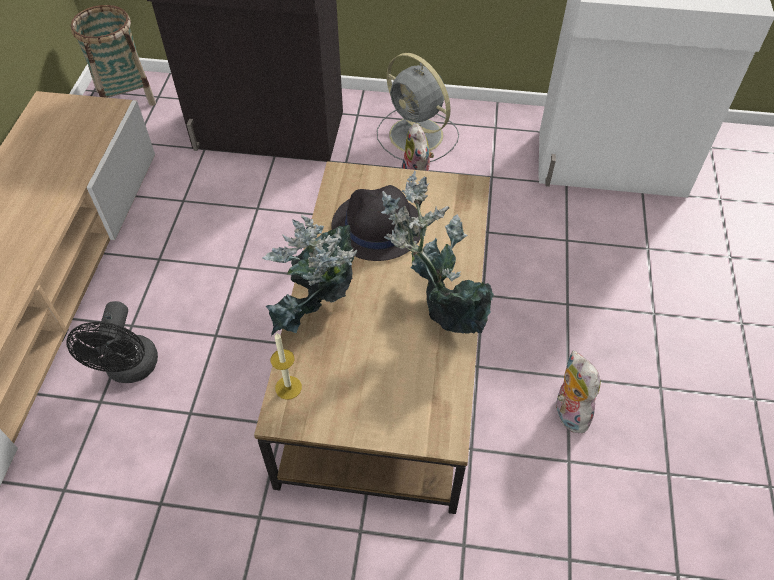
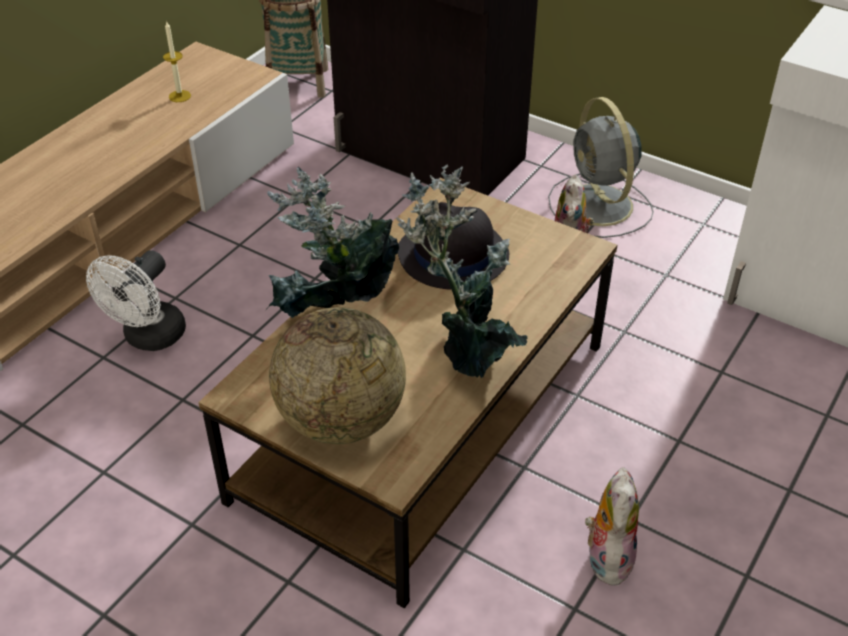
camera: 25 degrees right, 10 degrees down
(130, 370) = (149, 338): black fan -> white fan
(288, 387) = (259, 372): candle -> candle (179, 96)
(378, 404) = (341, 420): none -> globe

